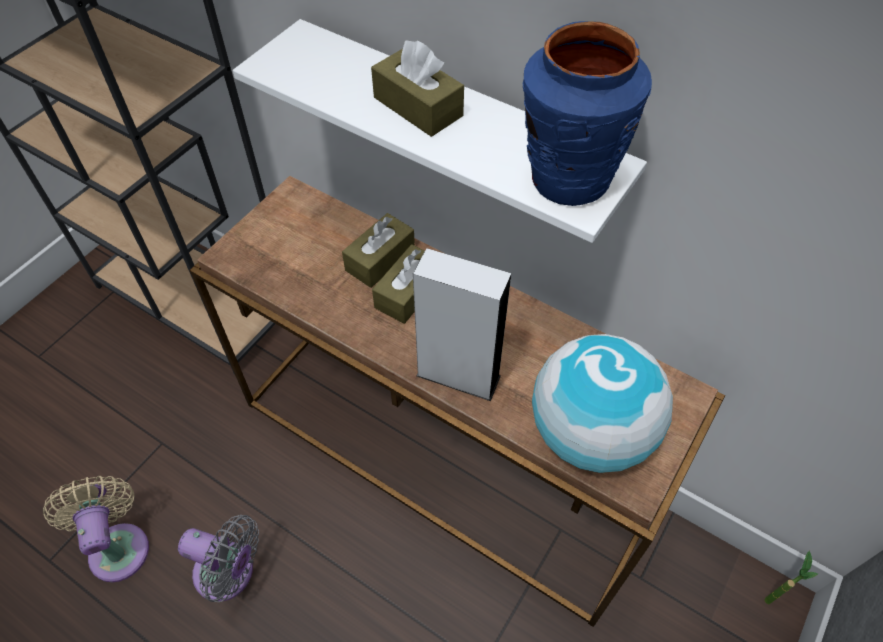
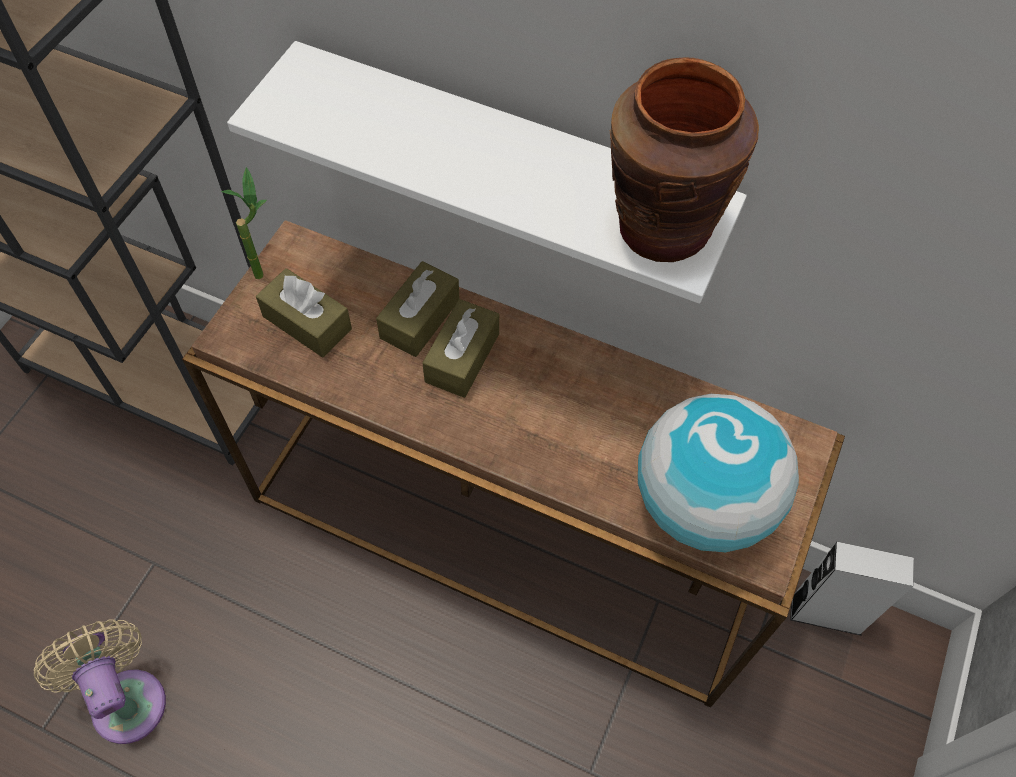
camera: 10 degrees left, 5 degrees up
(229, 574) = (272, 711): grey fan -> none
(418, 107) = (467, 150): brown tissue box -> brown tissue box (307, 322)
(458, 375) = (540, 454): grey speaker -> grey speaker (826, 614)
(568, 179) = (661, 228): blue vase -> brown vase
(771, 595) = (903, 640): potted plant -> potted plant (265, 268)

